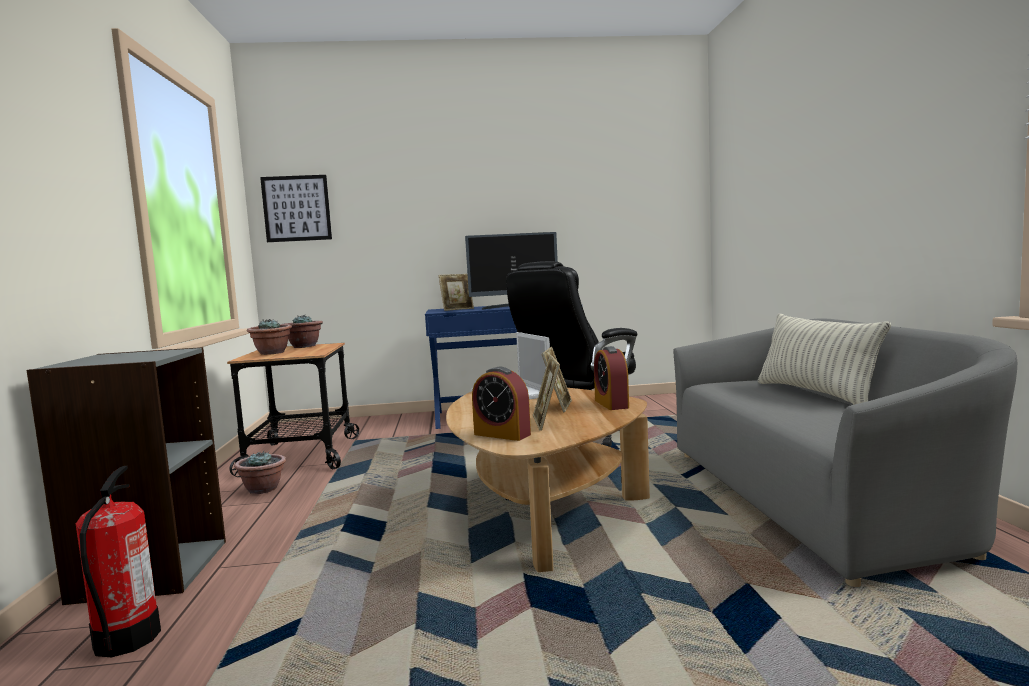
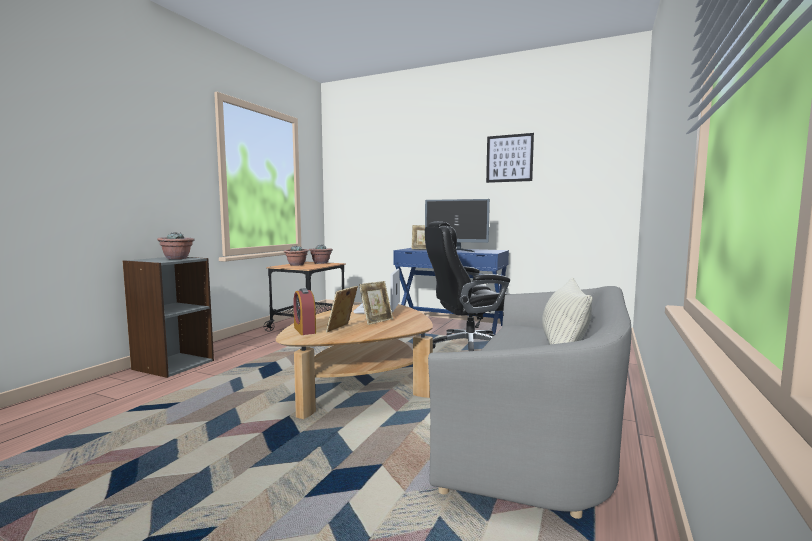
camera: 30 degrees right, 0 degrees up
(126, 639) = (124, 389): fire extinguisher -> none
(263, 489) = (266, 340): potted plant -> potted plant (177, 258)
(296, 208) = (346, 179): picture -> picture (509, 158)
(611, 404) = (406, 325): alarm clock -> none

